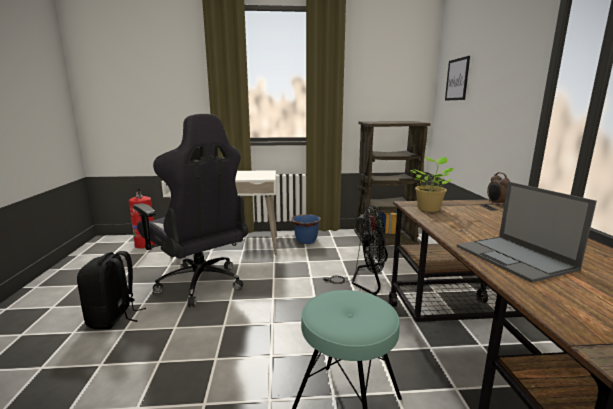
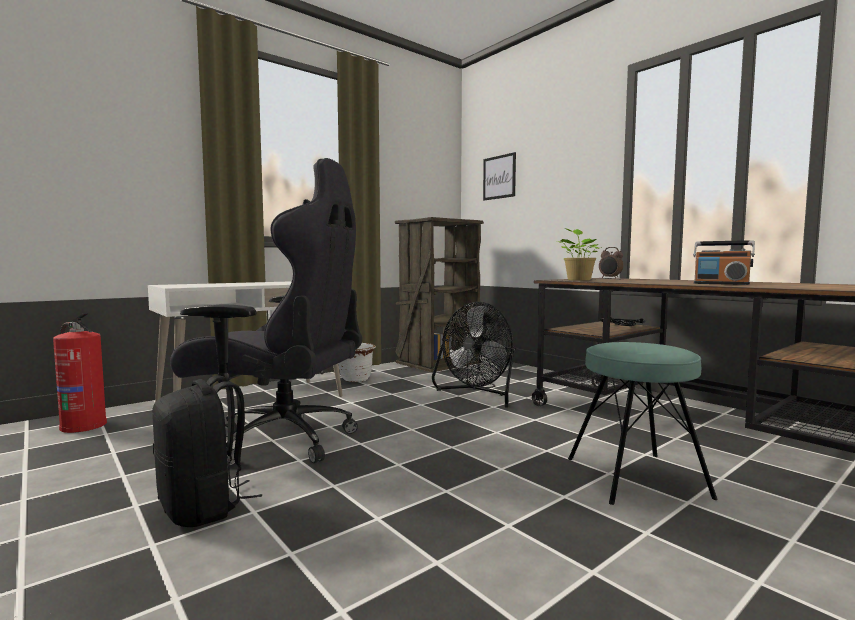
camera: 35 degrees left, 10 degrees down
(306, 241) = (355, 379): blue planter -> white planter
(364, 278) = (478, 394): black fan -> black fan turned 150 degrees clockwise
(515, 258) = (721, 284): laptop -> radio

